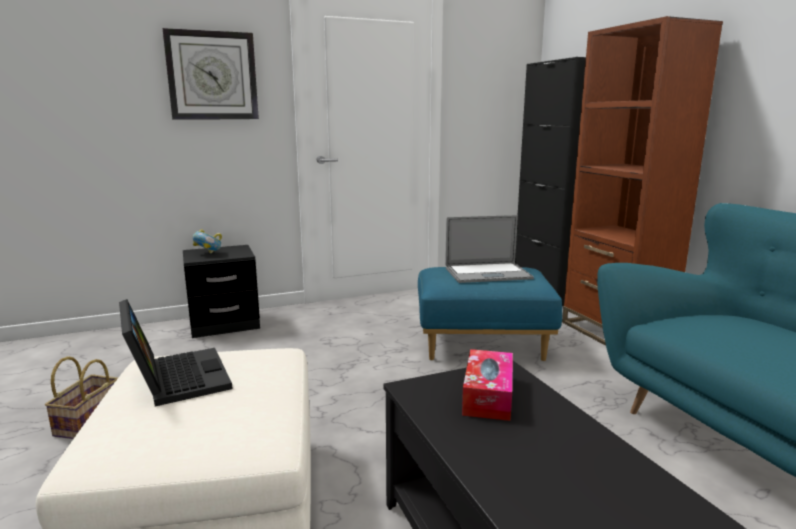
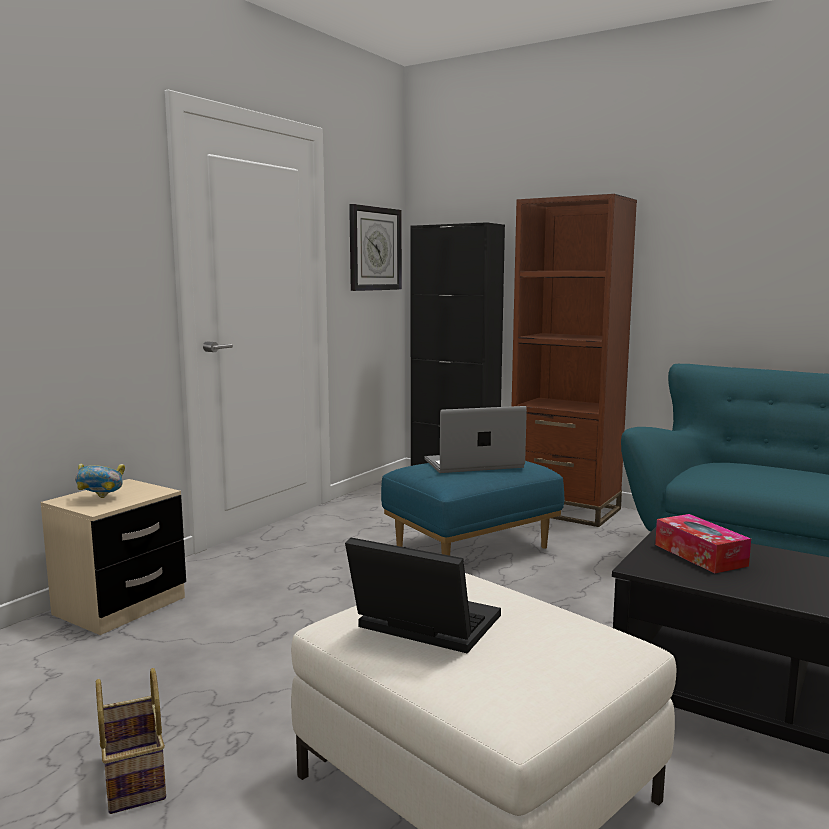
camera: 35 degrees left, 5 degrees down
(212, 76) = (75, 229): wall clock -> wall clock (374, 249)
(224, 324) = (120, 606): black nightstand -> beige nightstand
(487, 273) = (473, 463): laptop -> laptop turned 150 degrees counterclockwise

